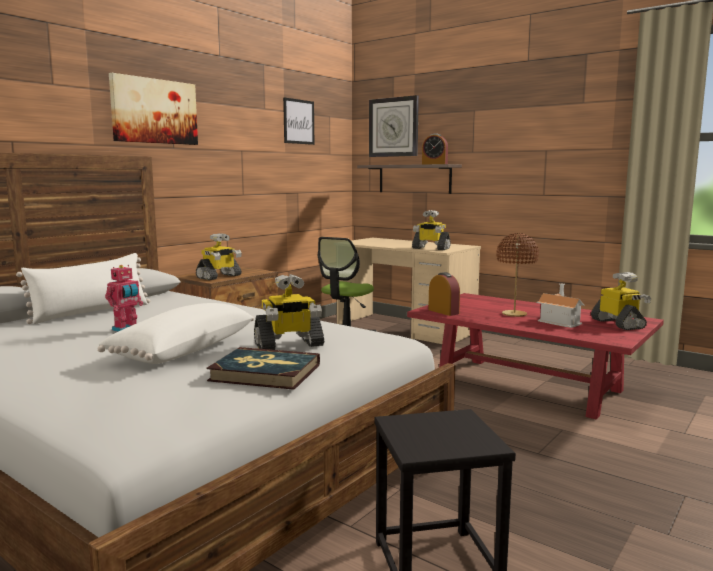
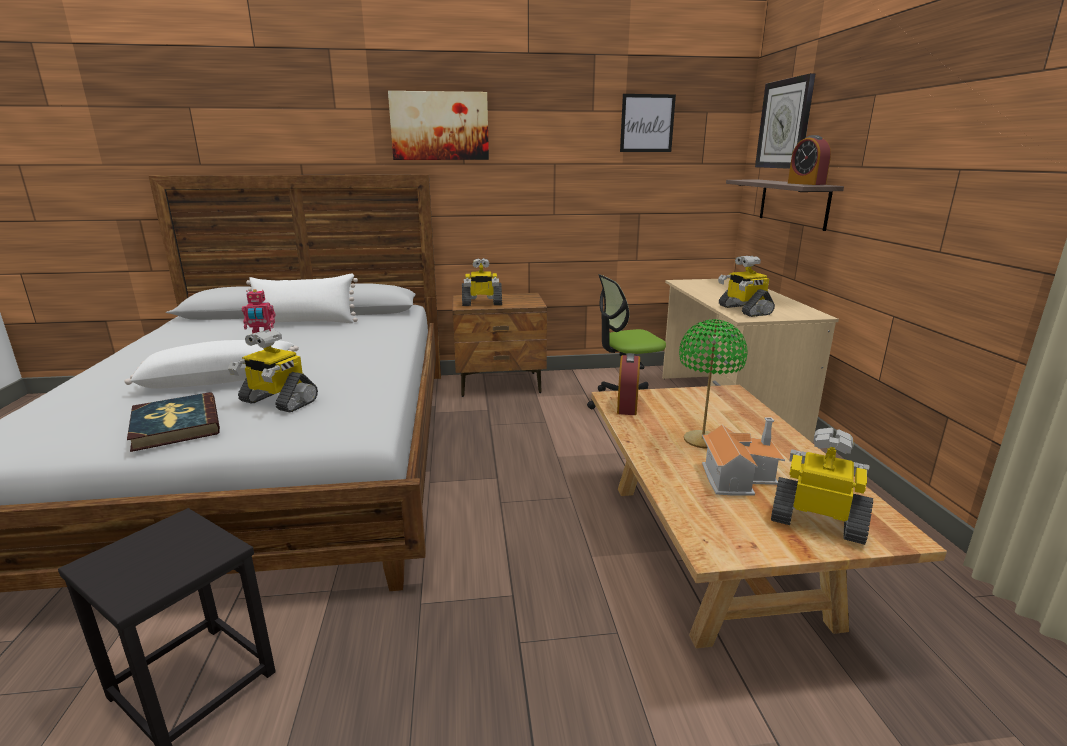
camera: 45 degrees right, 10 degrees up
(513, 314) = (702, 440): brown table lamp -> green table lamp
(527, 386) = (711, 548): red coffee table -> beige coffee table
(618, 324) = (818, 521): toy robot -> toy robot turned 90 degrees counterclockwise

